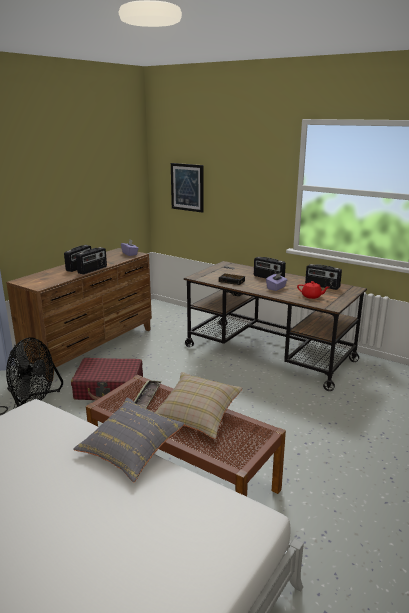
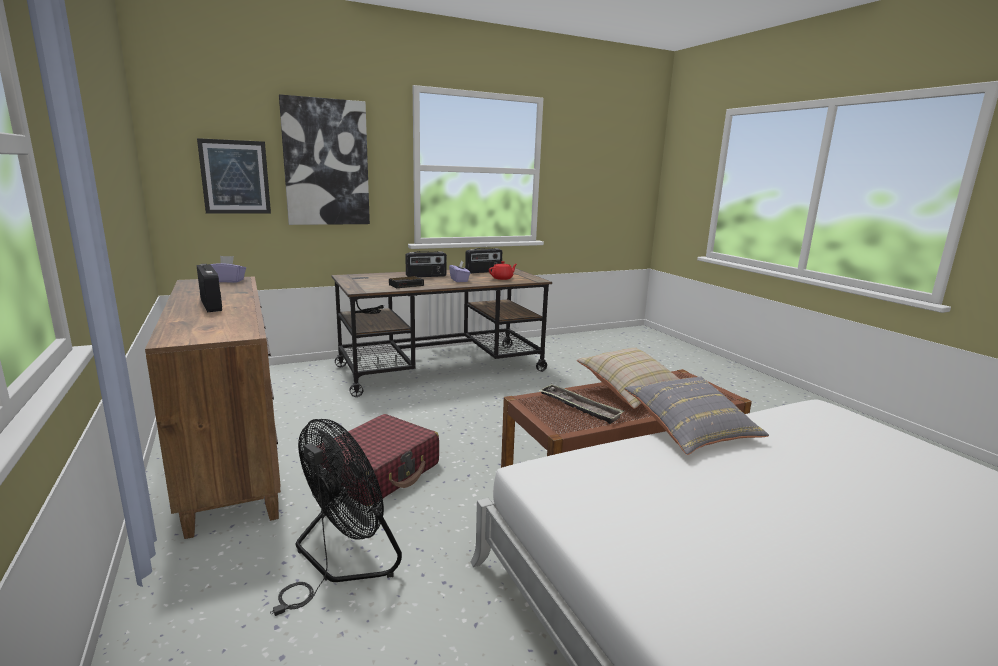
camera: 60 degrees left, 5 degrees down
(93, 270) = (248, 302): radio -> none
(236, 180) = (326, 163): none -> picture

